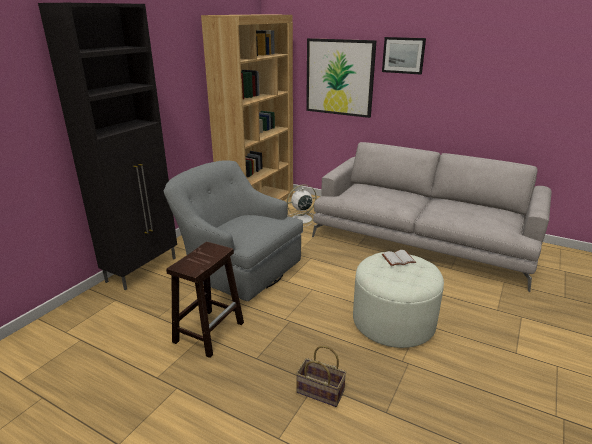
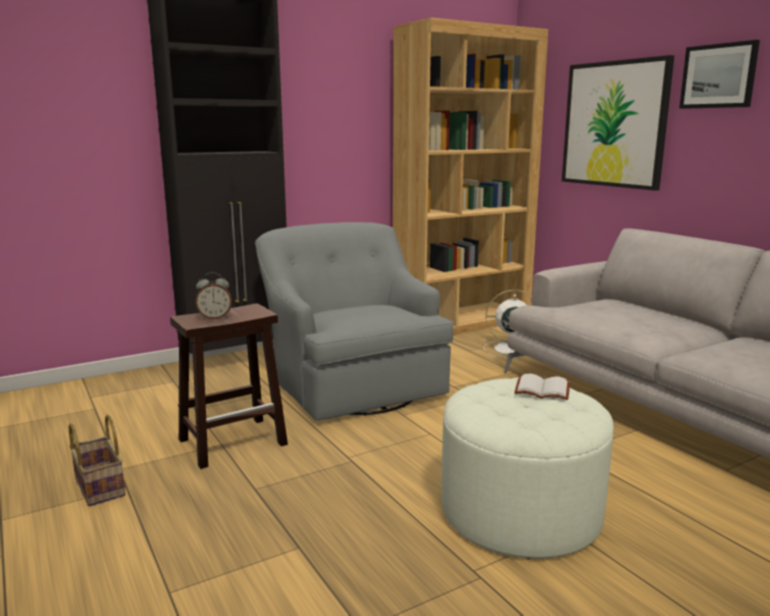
camera: 30 degrees right, 10 degrees down
(198, 262) = (215, 318): none -> alarm clock
(319, 392) = (290, 560): basket -> basket (98, 486)

